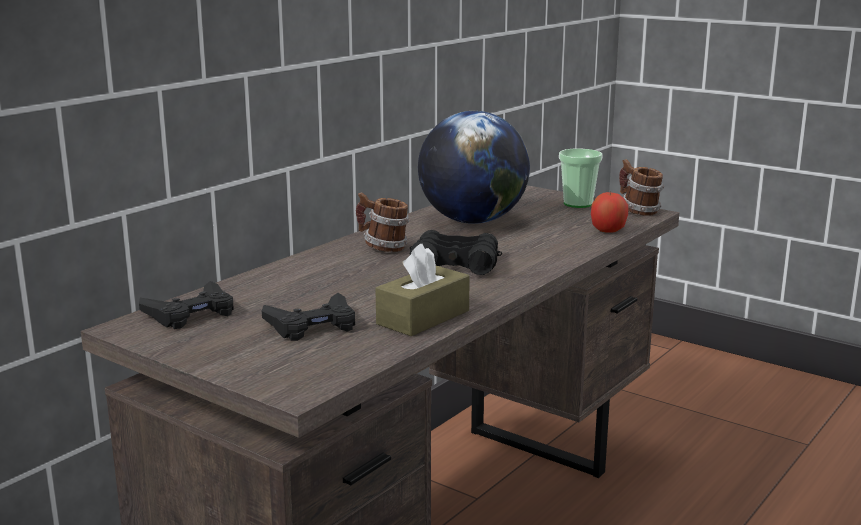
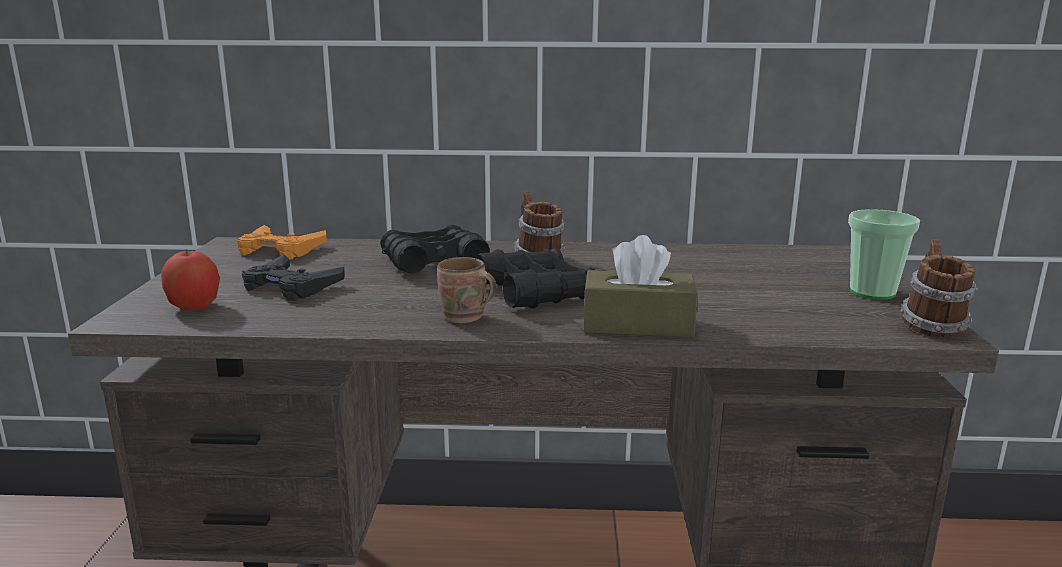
camera: 55 degrees right, 0 degrees up
(191, 313) = (280, 250): black game controller -> orange game controller
(334, 274) = (433, 262): none -> black binoculars
(423, 317) = (357, 316): brown tissue box -> brown tissue box (638, 324)
(472, 221) = (690, 267): globe -> none
(475, 291) = (464, 318): none -> brown mug
(608, 231) = (804, 328): apple -> apple (194, 307)

